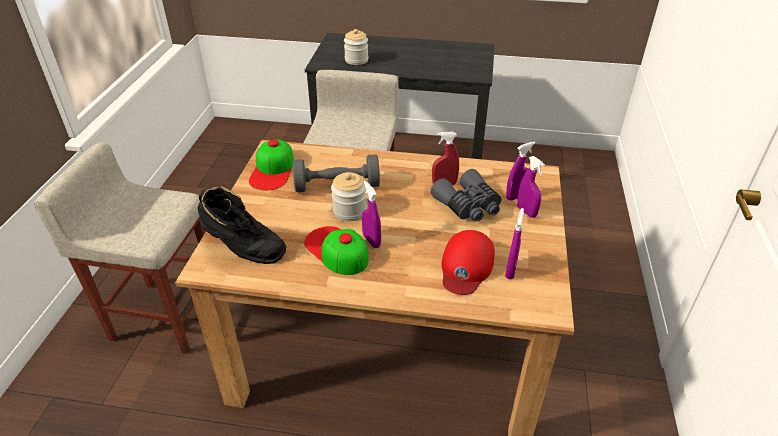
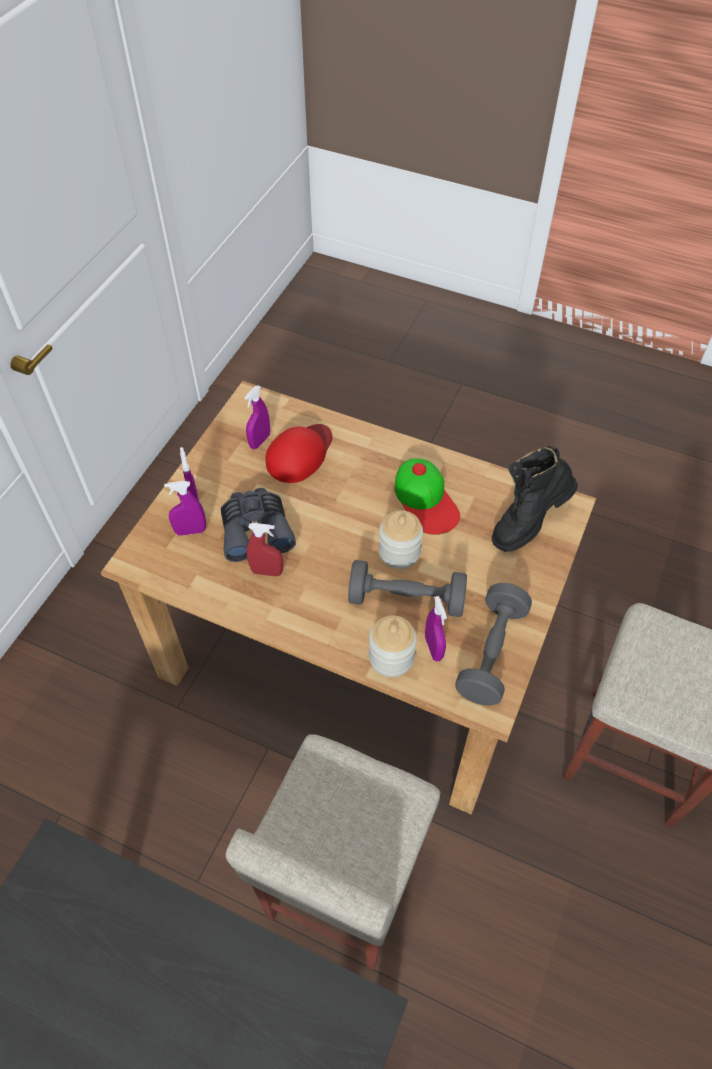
camera: 165 degrees left, 15 degrees up
(243, 250) = (527, 522): black boot -> black boot turned 75 degrees counterclockwise
(273, 170) = (491, 653): cap -> grey dumbbell
(356, 60) = (278, 1016): jar -> jar (391, 657)
(371, 241) = (385, 504): purple spray bottle -> purple spray bottle (433, 648)

